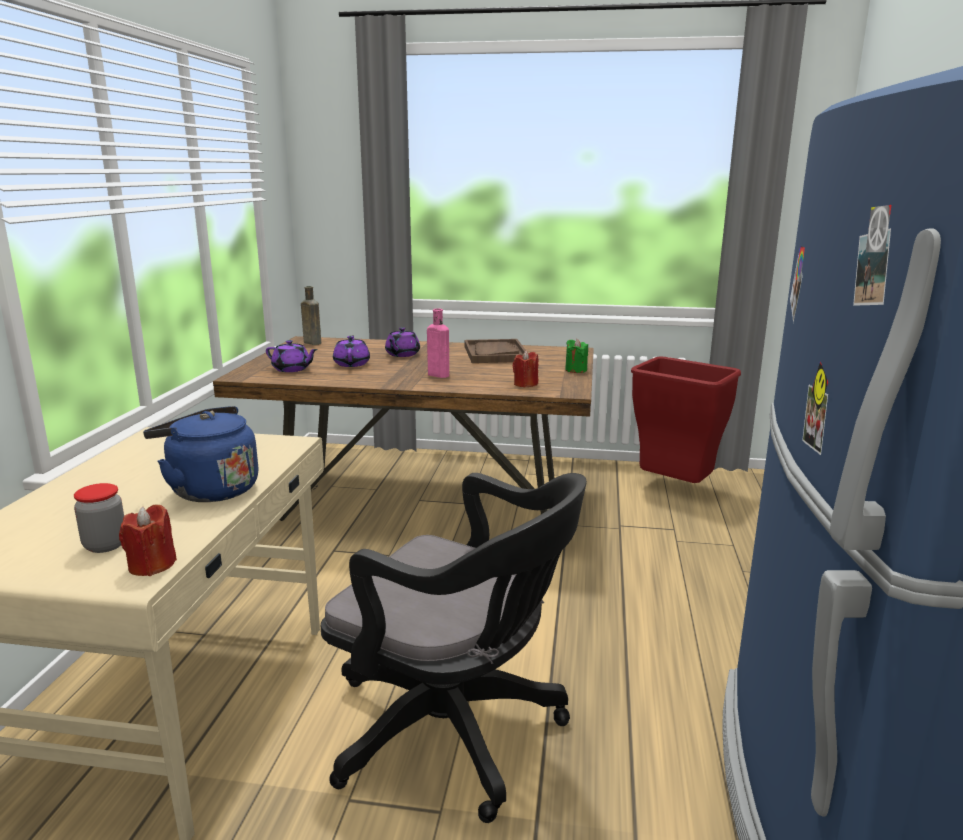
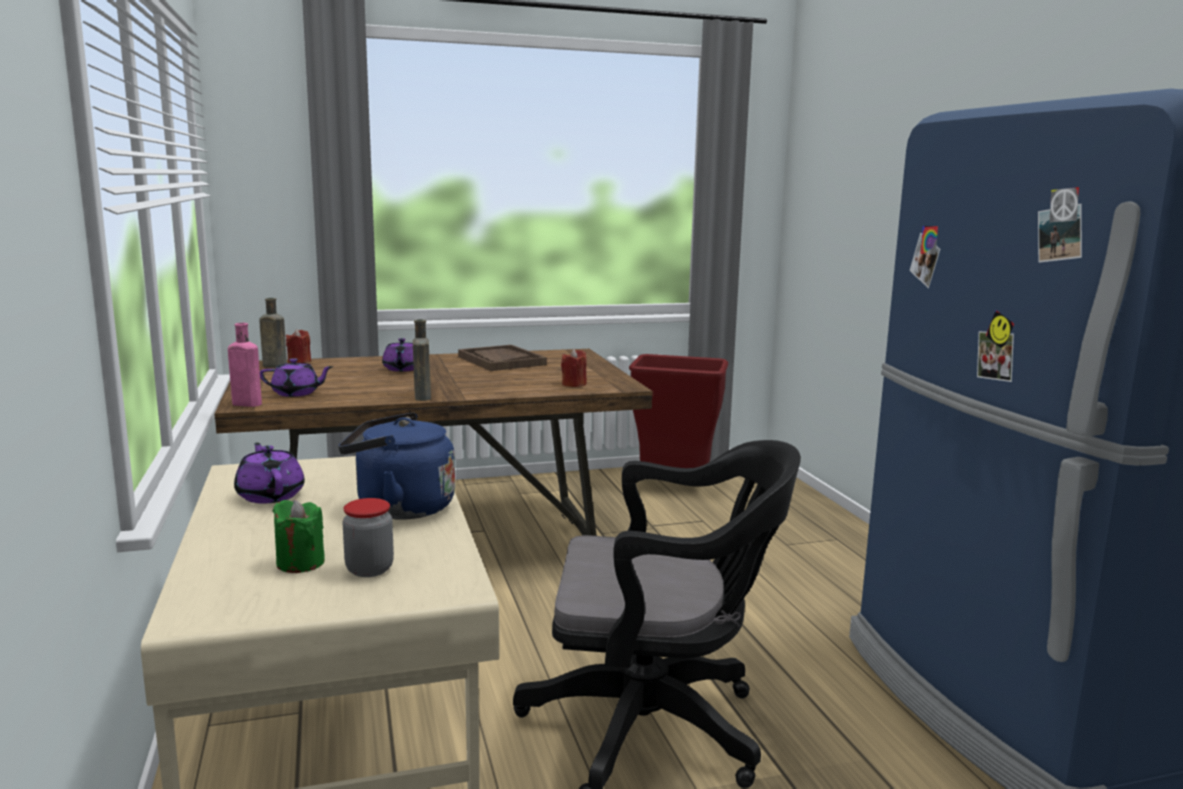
camera: 25 degrees left, 5 degrees down
(152, 565) = (452, 575): red candle -> red candle (299, 361)
(352, 364) = (359, 382): purple teapot -> purple teapot (270, 495)
(380, 383) = (422, 396): none -> brown bottle
(437, 375) = (471, 384): pink bottle -> pink bottle (245, 404)
(576, 370) = (603, 368): green candle -> green candle (300, 563)

